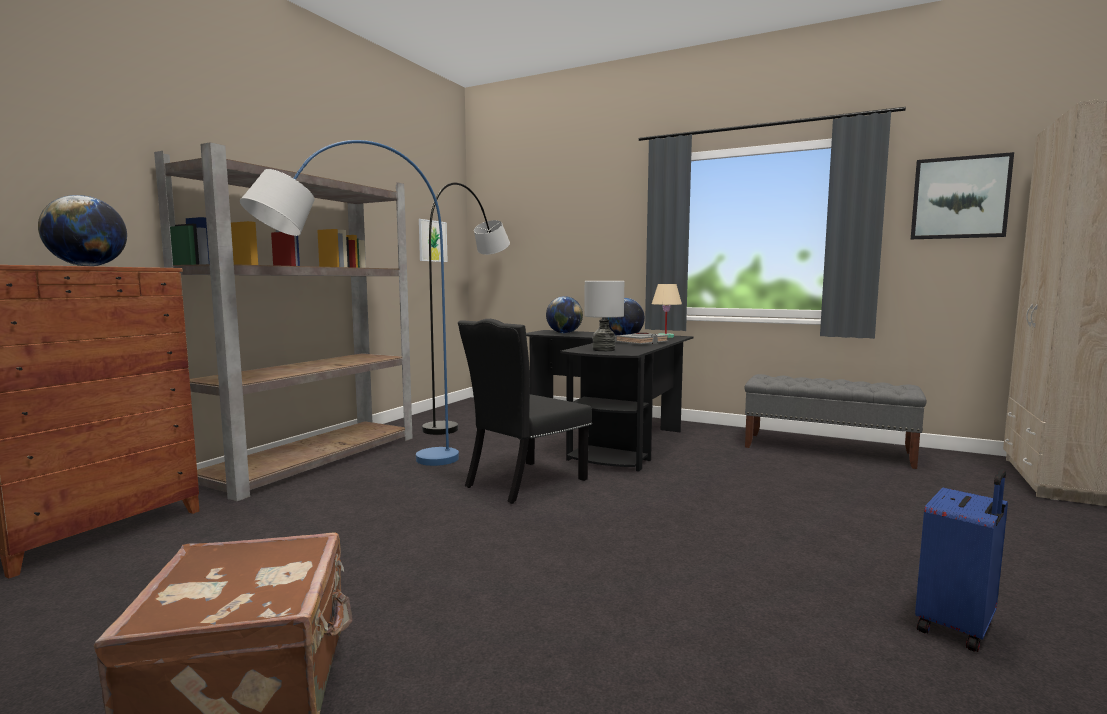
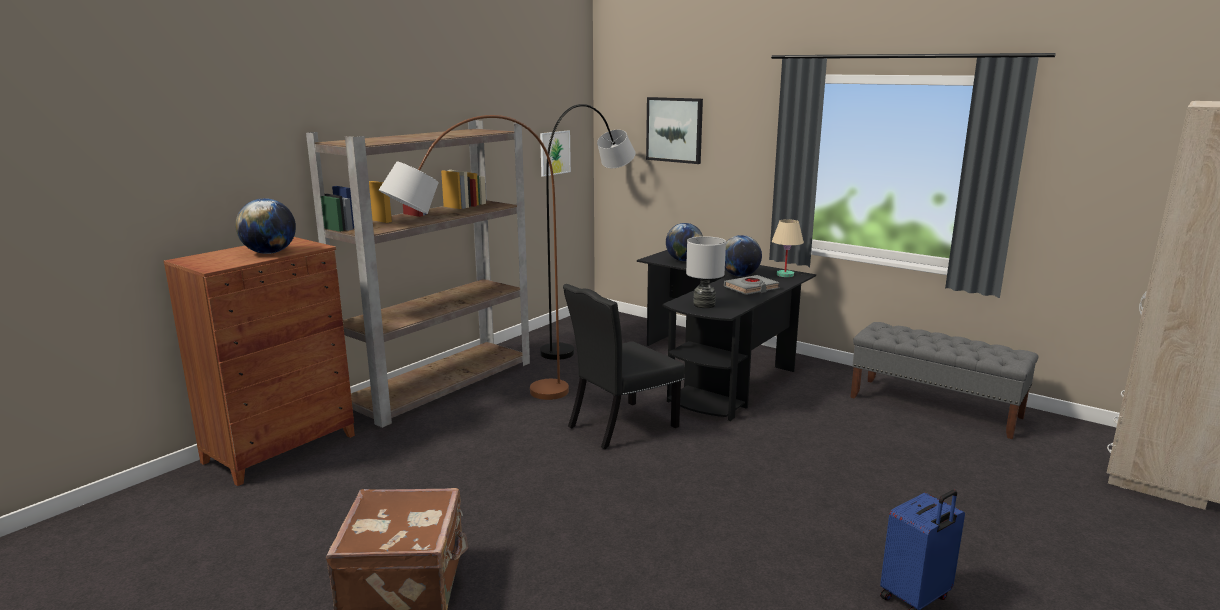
camera: 10 degrees right, 10 degrees up
(366, 479) = (485, 412): blue floor lamp -> brown floor lamp
(959, 198) = (1107, 156): picture -> picture (674, 130)

